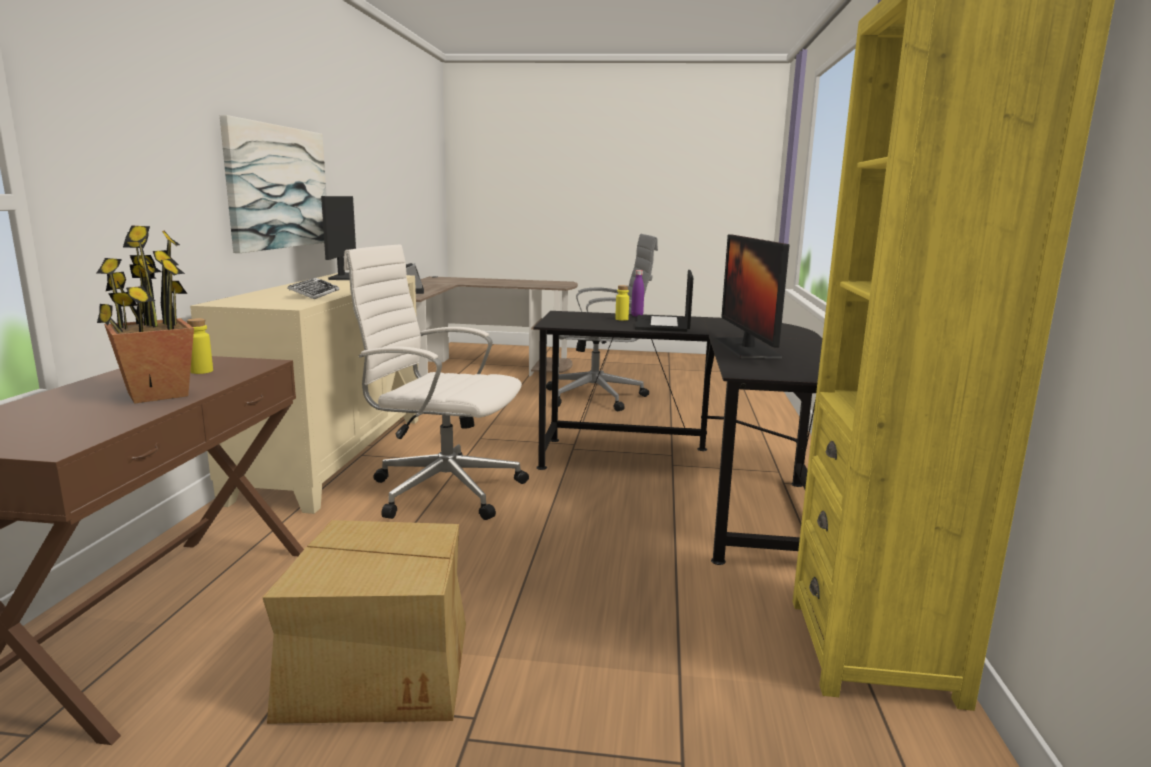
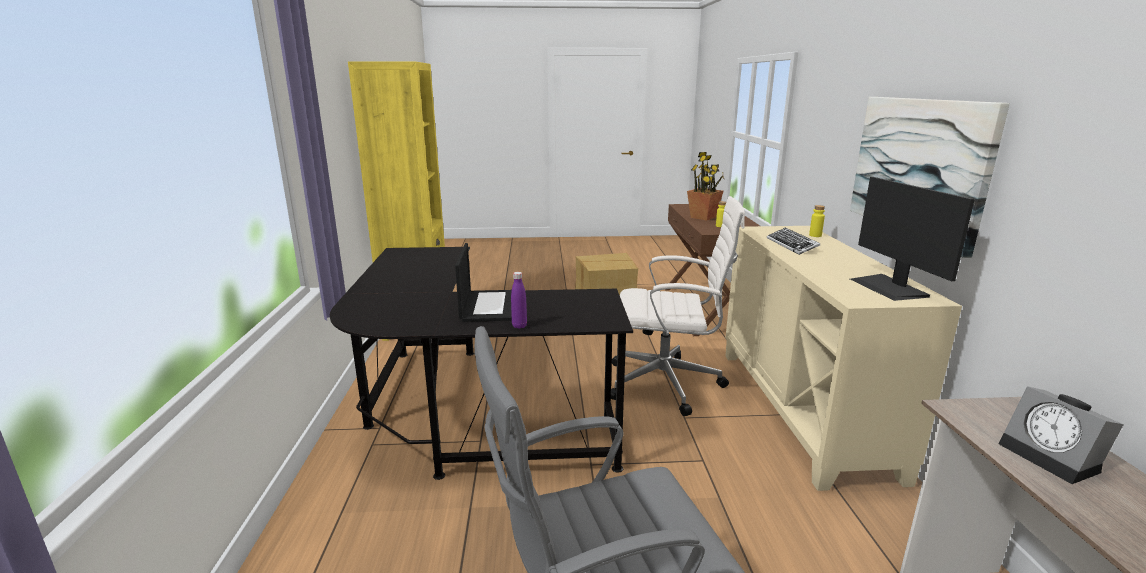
camera: 170 degrees right, 5 degrees up
(621, 319) = (536, 313): yellow bottle -> yellow bottle (815, 235)
(745, 348) = (434, 273): monitor -> none

